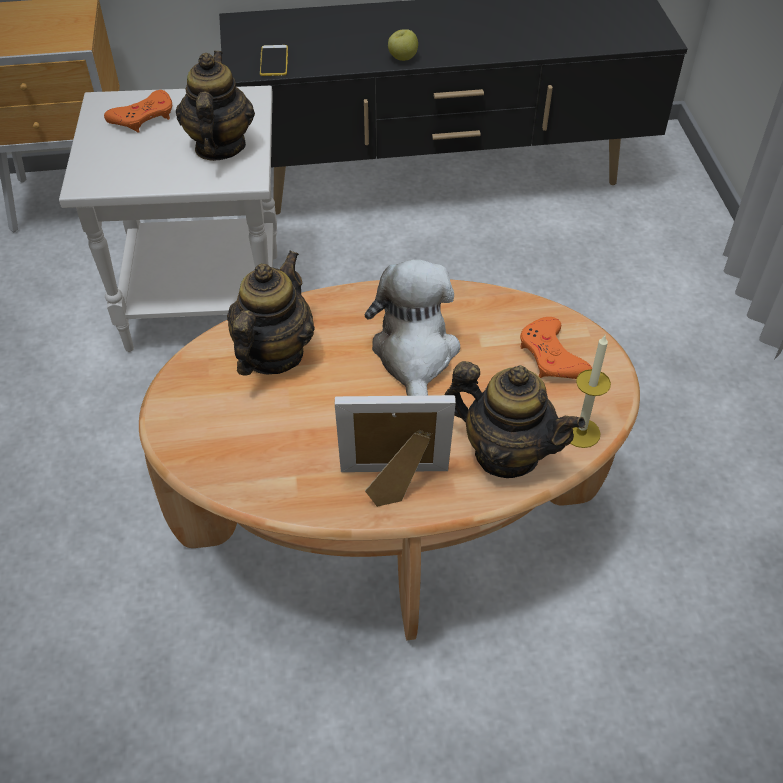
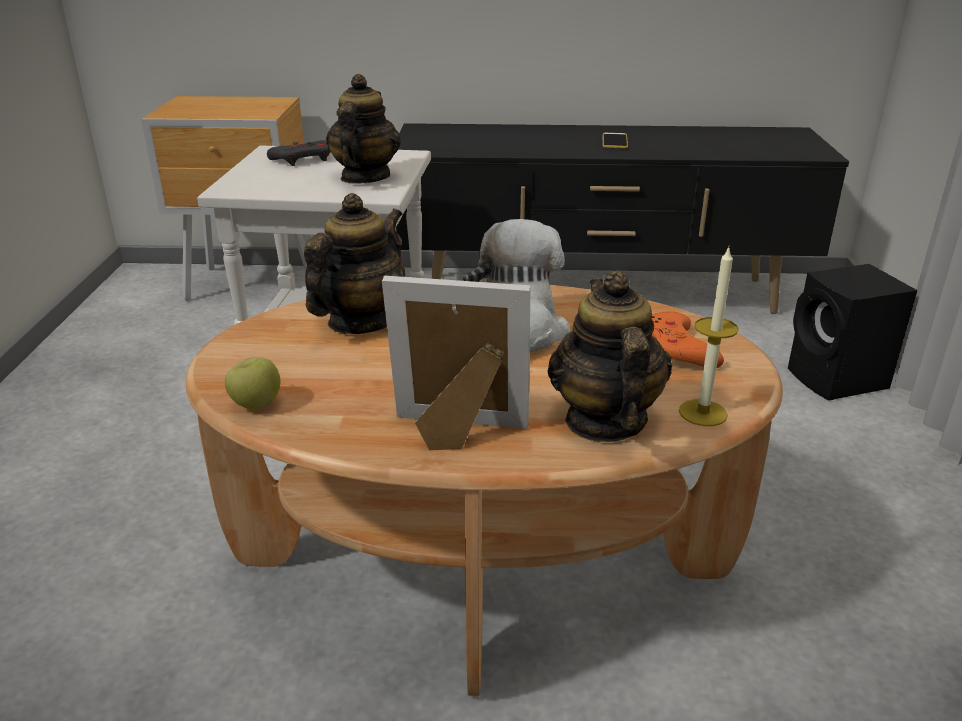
camera: 10 degrees right, 20 degrees down
(143, 117) = (303, 159): orange game controller -> grey game controller
(274, 61) = (441, 147): phone -> phone (614, 141)
(402, 58) = (562, 152): apple -> apple (256, 404)
(506, 453) = (604, 421): teapot -> teapot turned 135 degrees counterclockwise
(674, 267) = (838, 381): none -> black speaker

